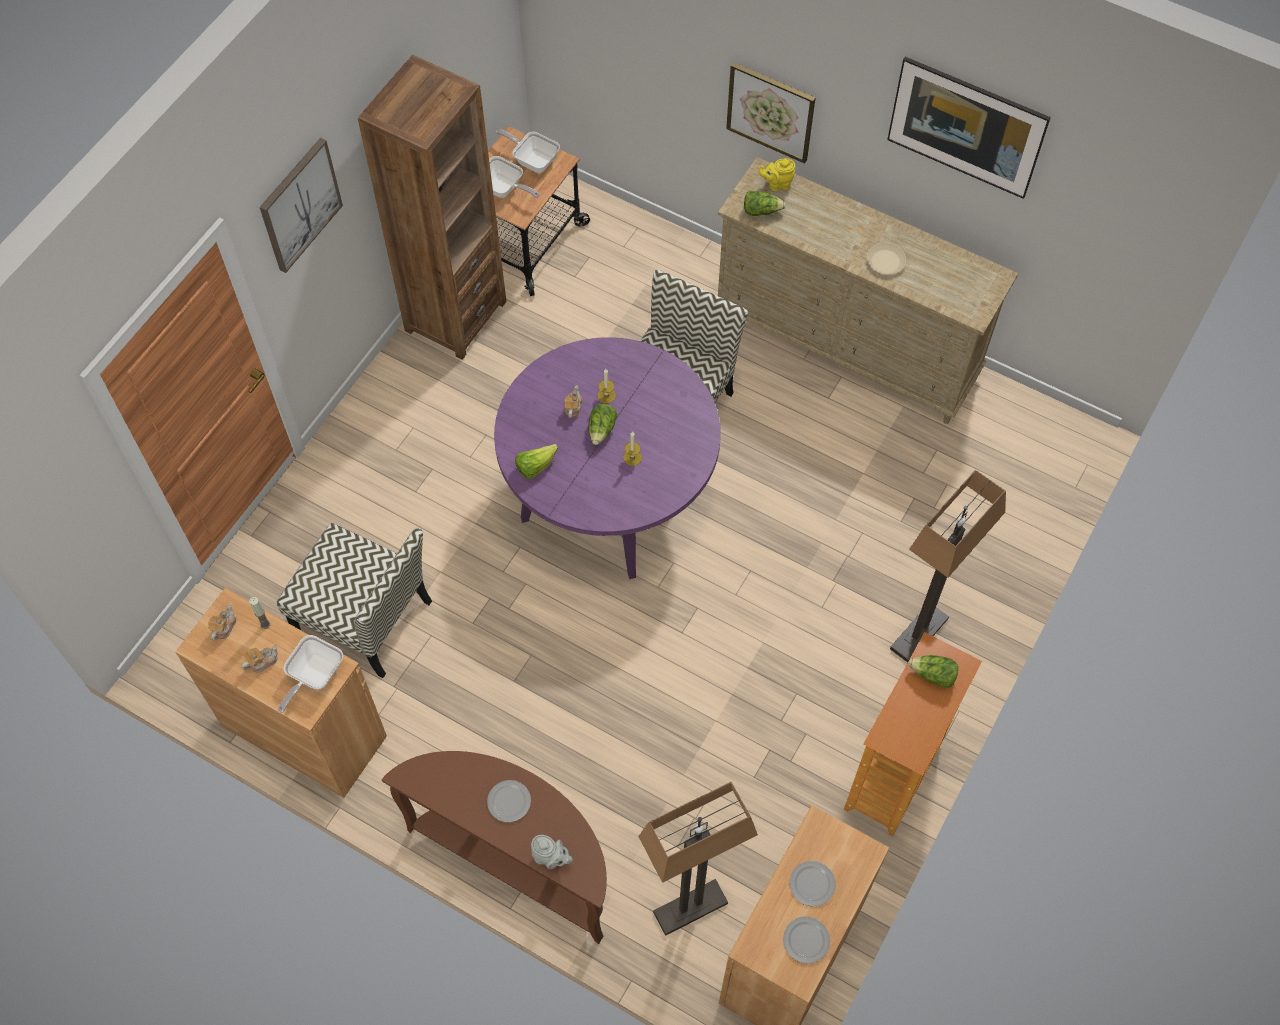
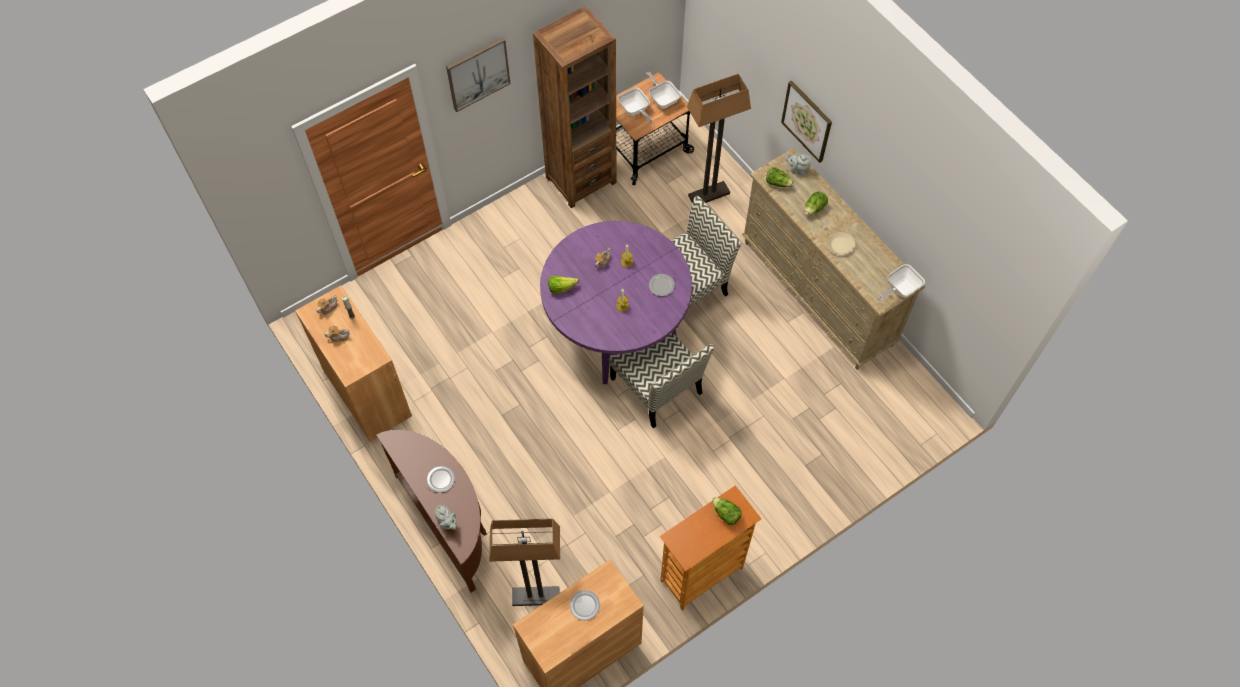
camera: 25 degrees right, 0 degrees up
(313, 676) = (363, 357): frying pan -> frying pan (899, 289)
(365, 618) = (435, 341): chair -> chair (657, 387)
(602, 430) = (613, 282): lettuce -> lettuce (814, 208)
(777, 184) = (797, 170): yellow teapot -> grey teapot
(805, 939) = (563, 636): plate -> plate (661, 285)
(918, 633) = (766, 493): floor lamp -> floor lamp (709, 194)
(961, 147) = (906, 187): picture -> none

